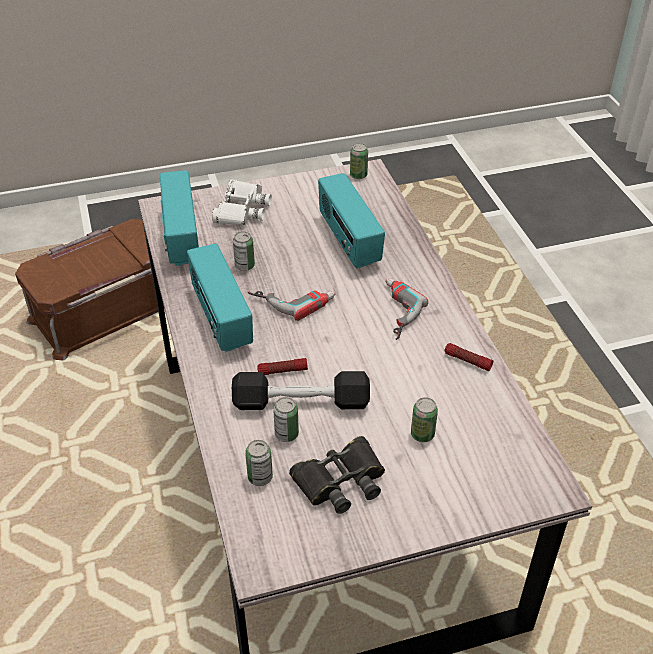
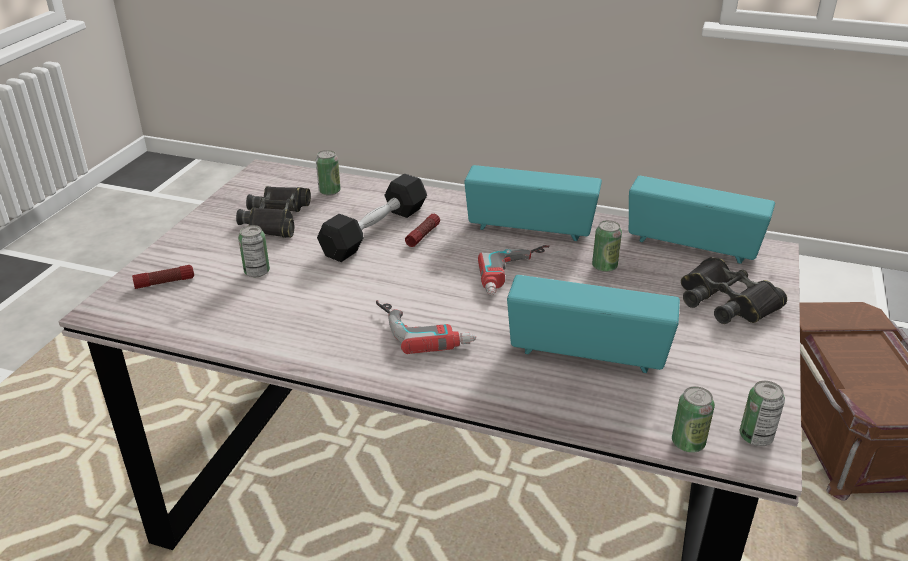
camera: 125 degrees right, 10 degrees down
(242, 209) = (726, 301): white binoculars -> black binoculars
(286, 434) = (352, 214): can -> can (688, 443)
(467, 361) = (294, 341): flashlight -> flashlight (165, 282)

